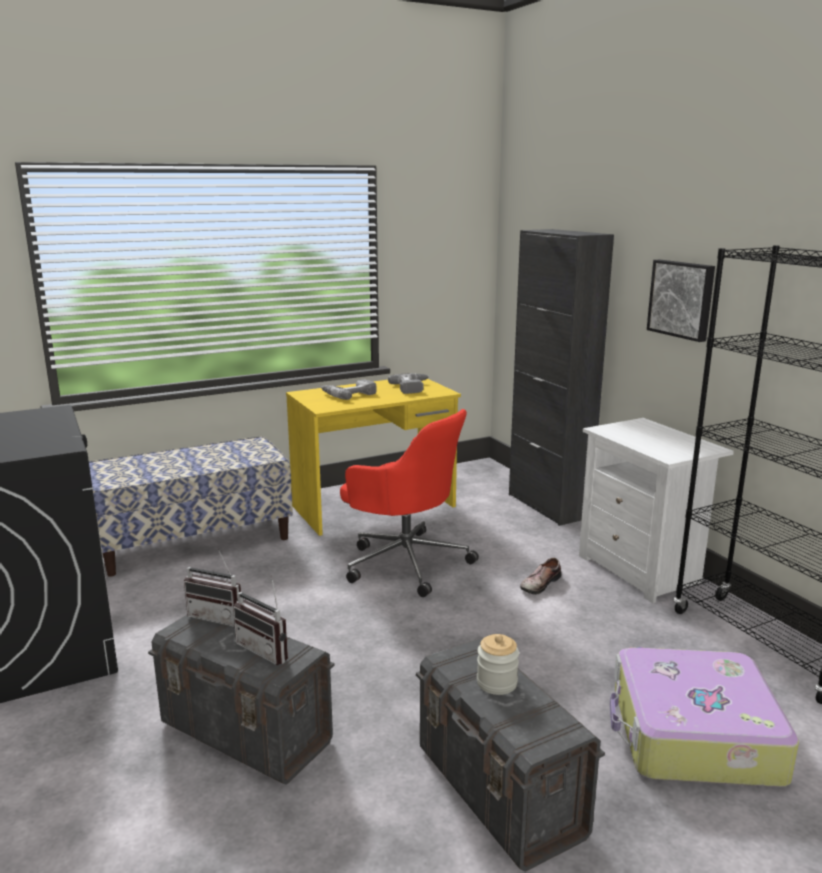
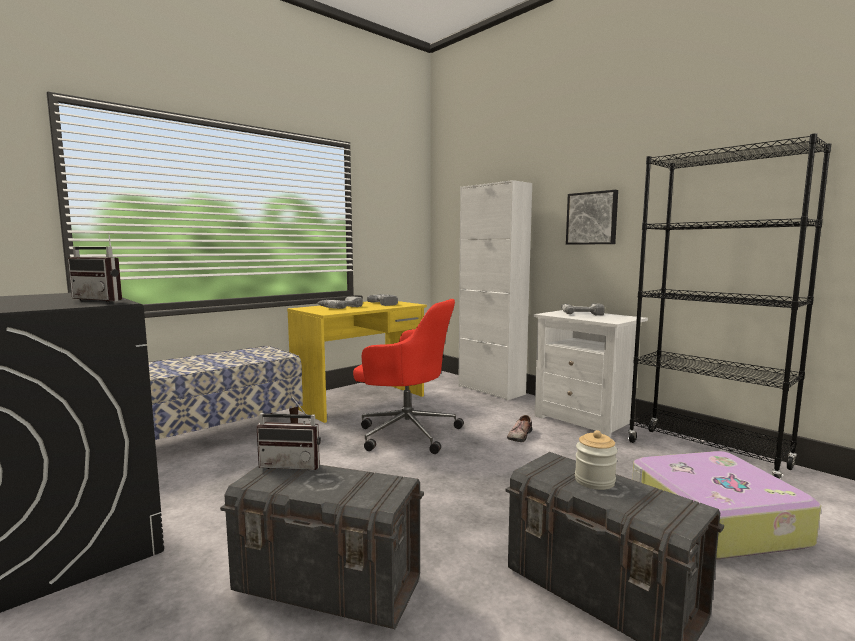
camera: 15 degrees left, 10 degrees down
(268, 649) = (359, 484): radio -> radio (104, 300)
(548, 506) = (491, 390): black cabinet -> white cabinet
(649, 431) = (580, 313): none -> power drill

